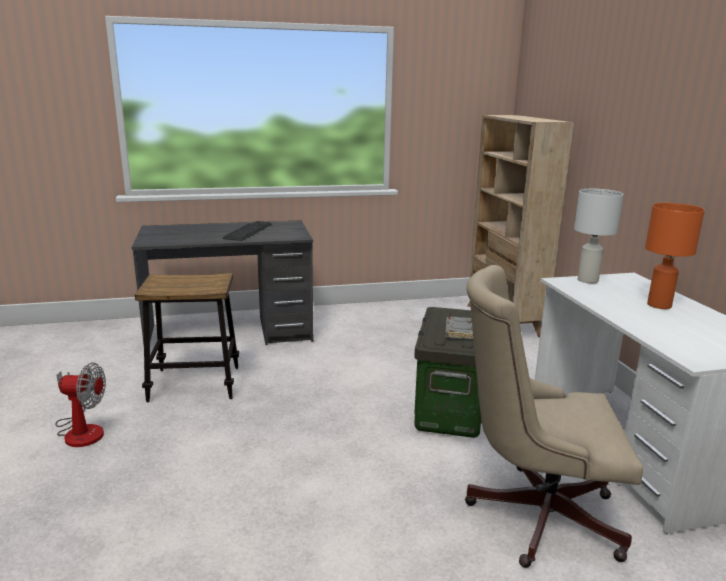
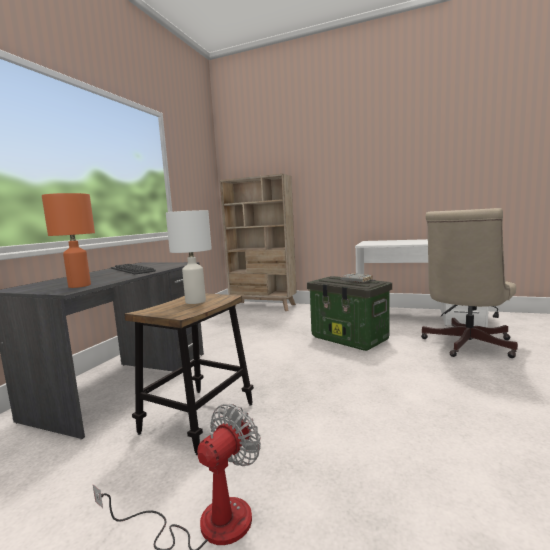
camera: 55 degrees left, 10 degrees down
(588, 280) = (367, 243): white table lamp -> white table lamp (195, 301)
(659, 305) = (411, 241): orange table lamp -> orange table lamp (79, 286)

